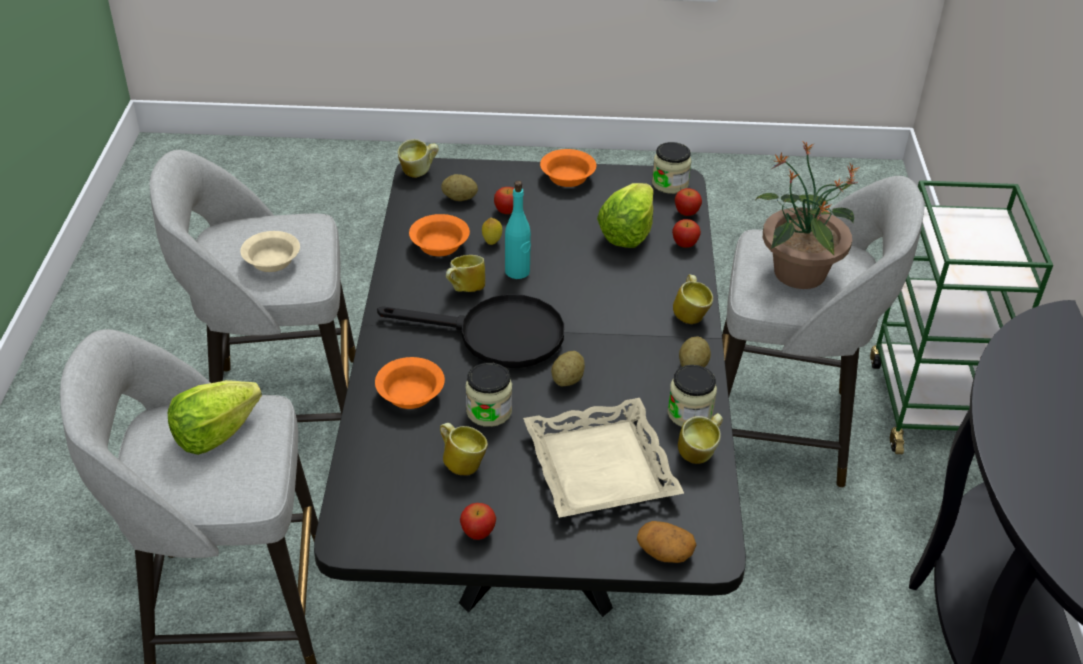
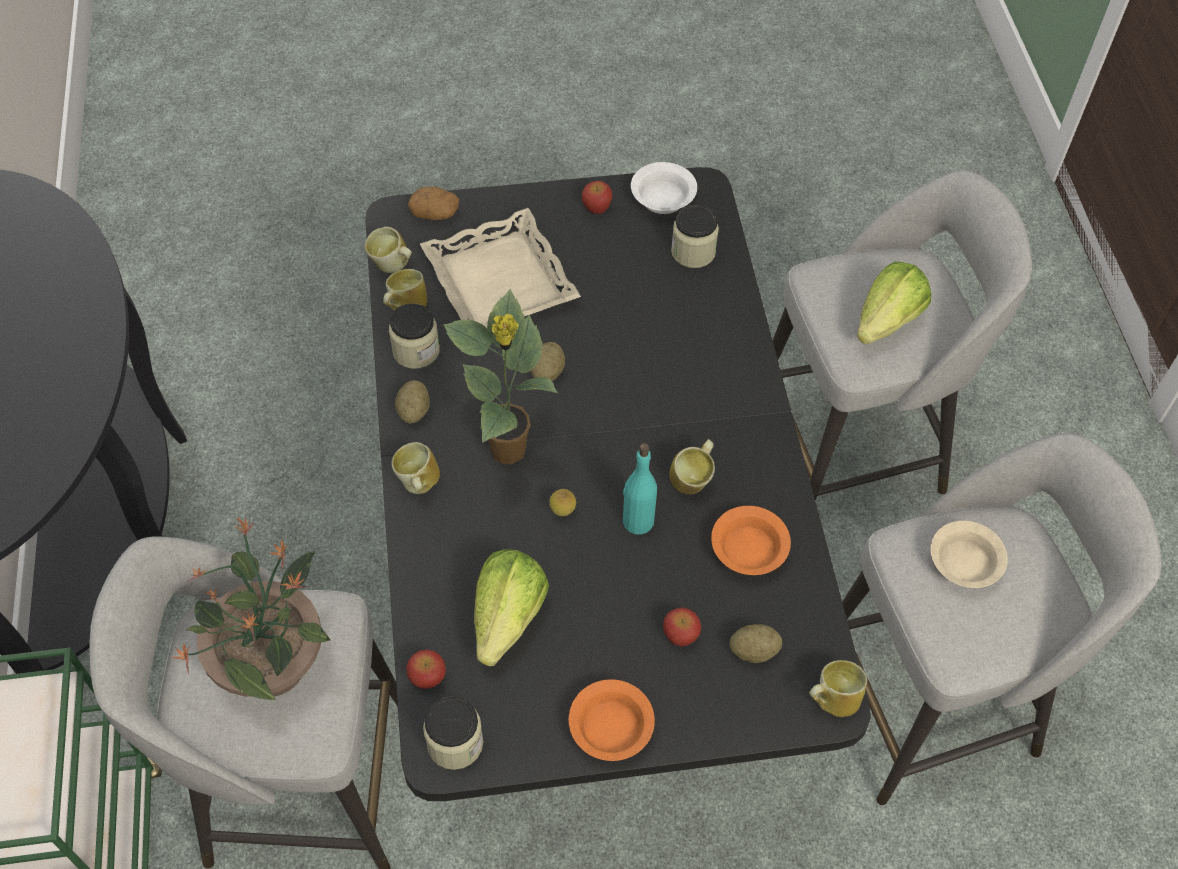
camera: 170 degrees right, 15 degrees up
(398, 531) = (664, 199): none -> white bowl
(411, 396) = (702, 329): orange bowl -> none
(462, 463) = (629, 267): mug -> mug (393, 267)
(489, 411) = (619, 323): jar -> jar (693, 252)
(492, 242) = (683, 569): lemon -> lemon (562, 512)
(496, 335) = (637, 418): black frying pan -> none
(612, 327) = (509, 451): none -> potted plant
(685, 244) = (428, 609): apple -> none

